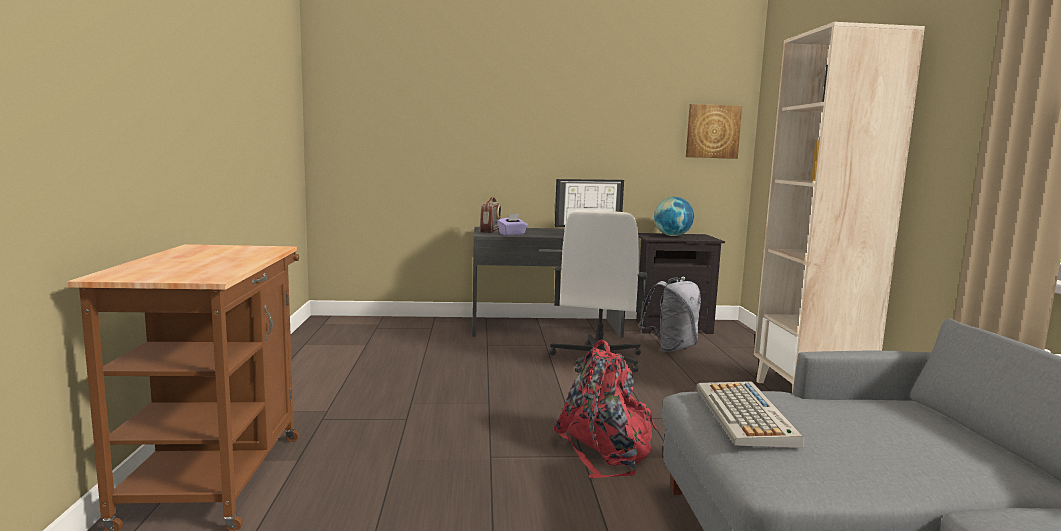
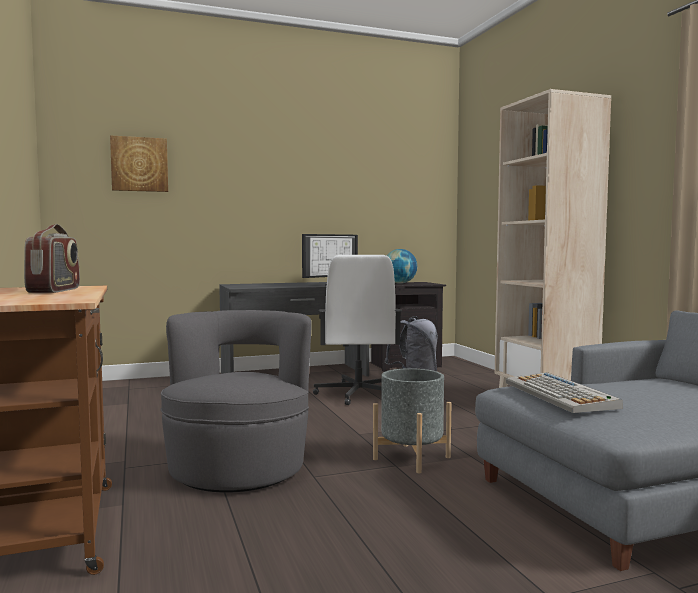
camera: 15 degrees left, 5 degrees down
(423, 436) = (238, 468): none -> grey armchair
(490, 231) = (240, 285): radio -> radio (55, 290)
(512, 234) = (263, 287): purple tissue box -> none
(605, 449) = (411, 458): red backpack -> grey planter
(712, 131) = (423, 193): picture -> picture (139, 164)

